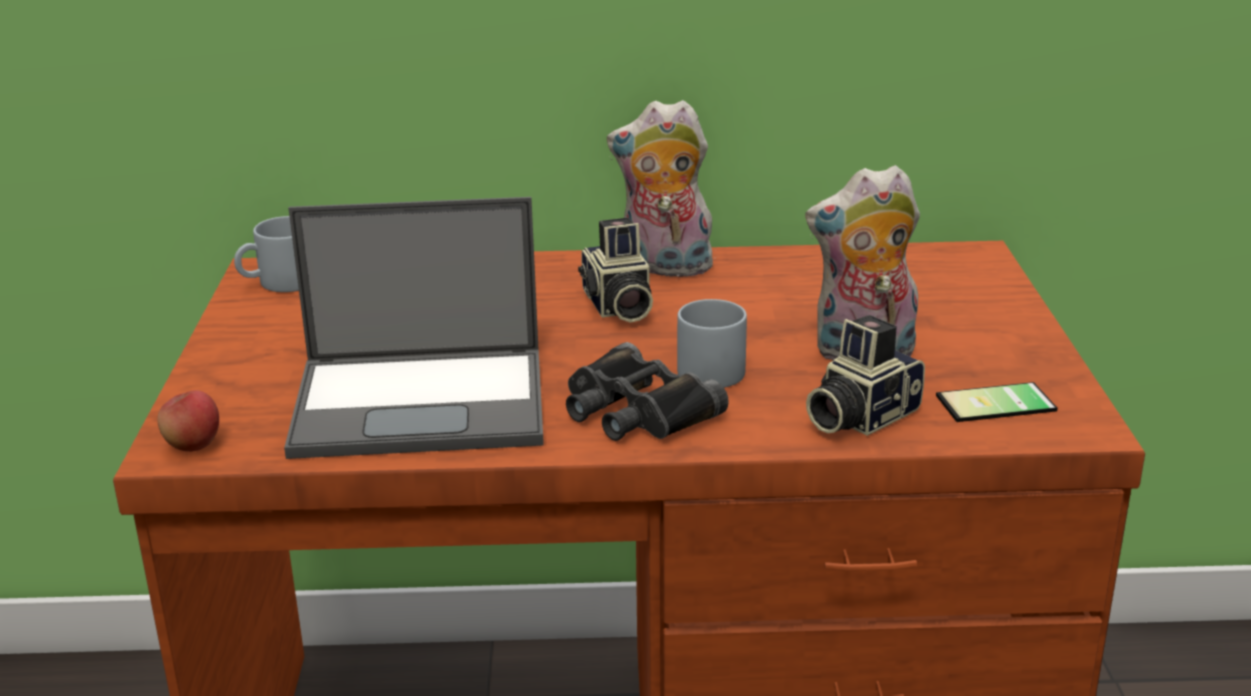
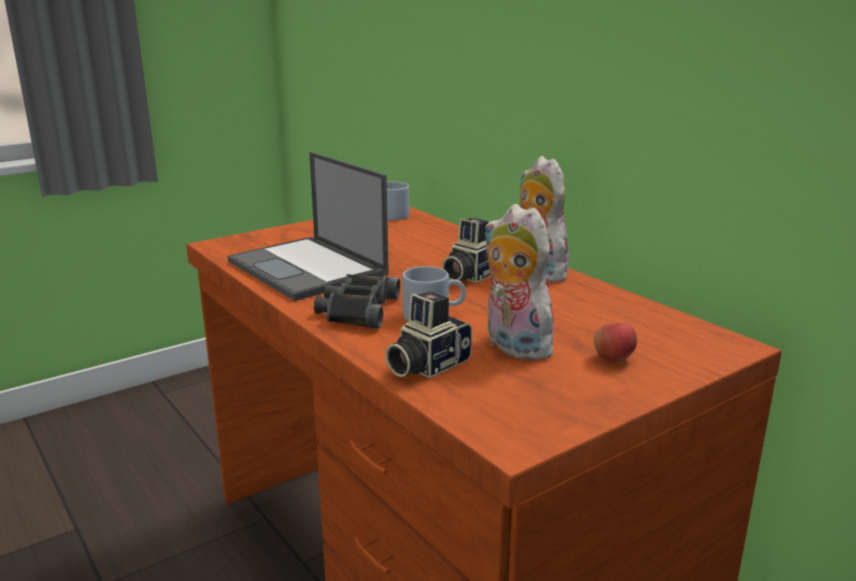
camera: 55 degrees right, 5 degrees down
(193, 445) = (224, 245): apple -> apple (613, 359)
(859, 416) = (426, 365): camera -> camera turned 60 degrees counterclockwise
(998, 406) = (502, 405): phone -> none

